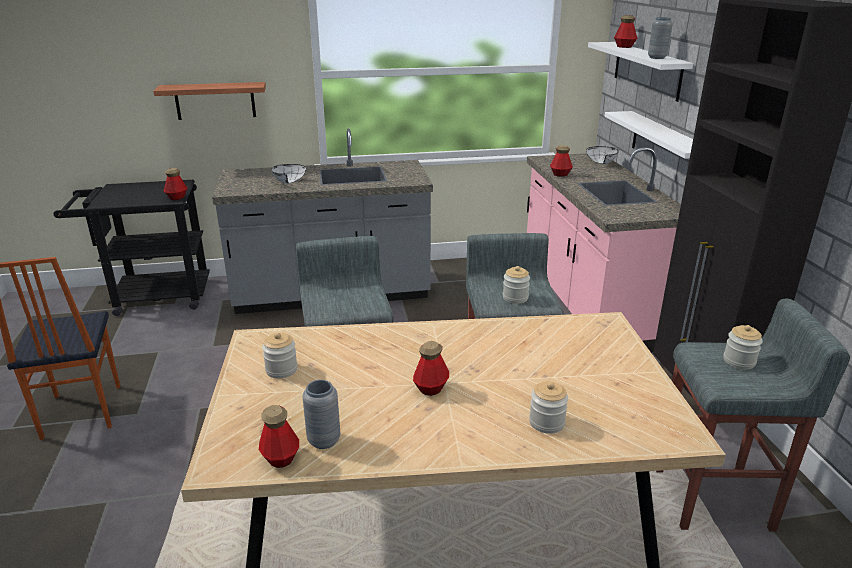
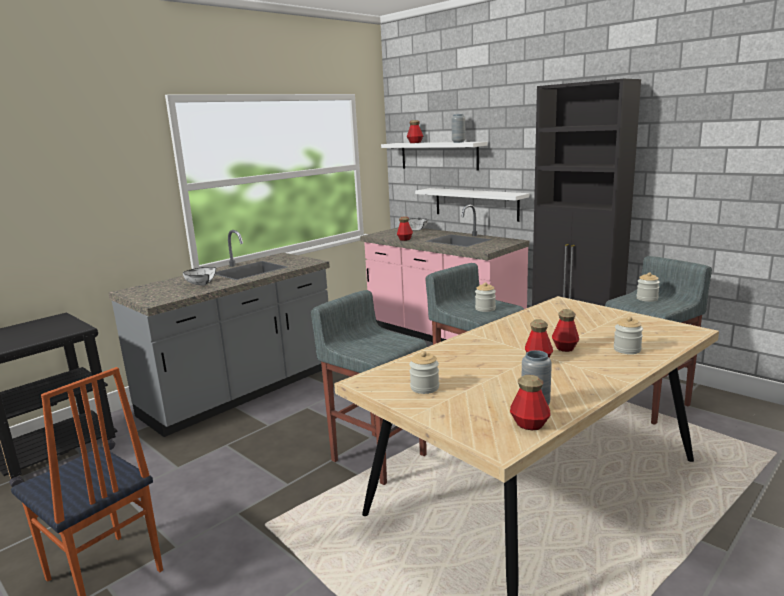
camera: 35 degrees left, 10 degrees down
(177, 197) = (80, 326): bottle -> bottle (565, 348)
(215, 101) = (85, 223): shelf -> none

